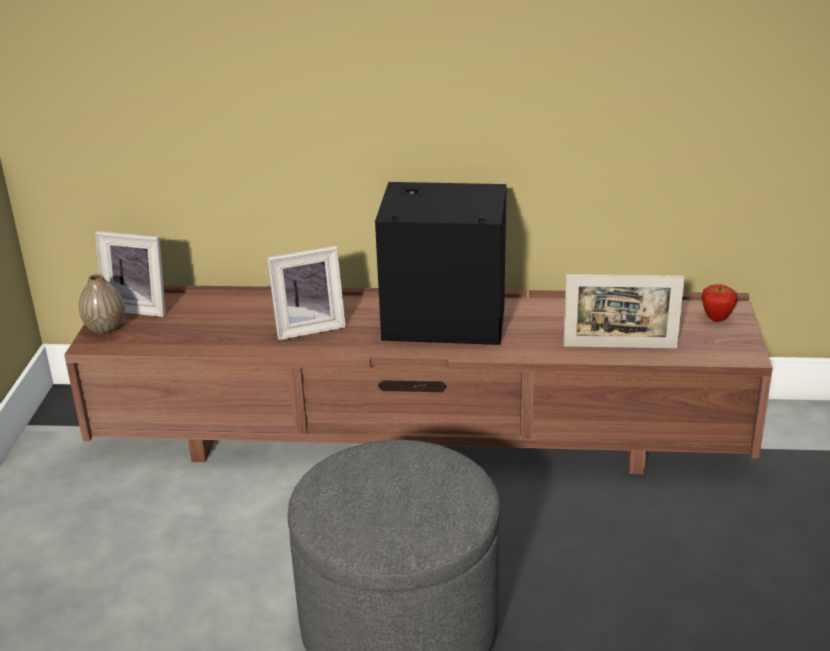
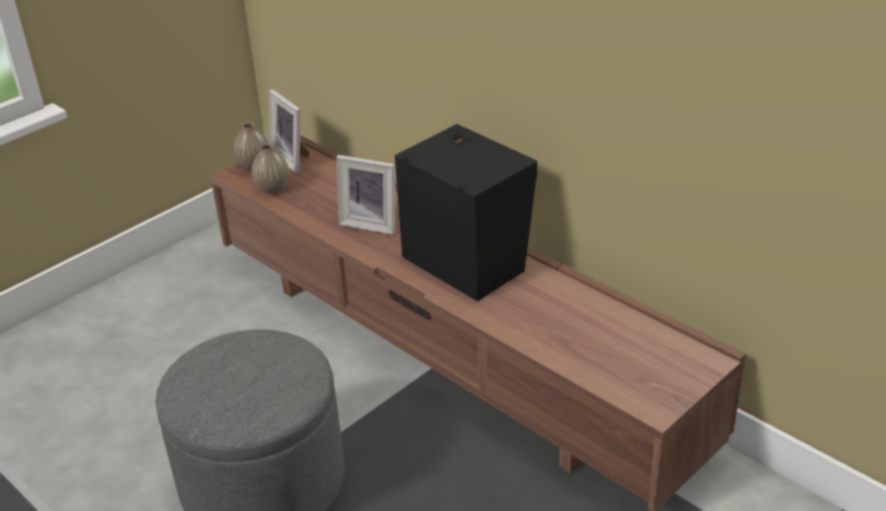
camera: 40 degrees right, 5 degrees up
(158, 338) = (273, 189): none -> vase
(620, 347) = (564, 349): picture frame -> none
(716, 319) = (682, 364): apple -> none

